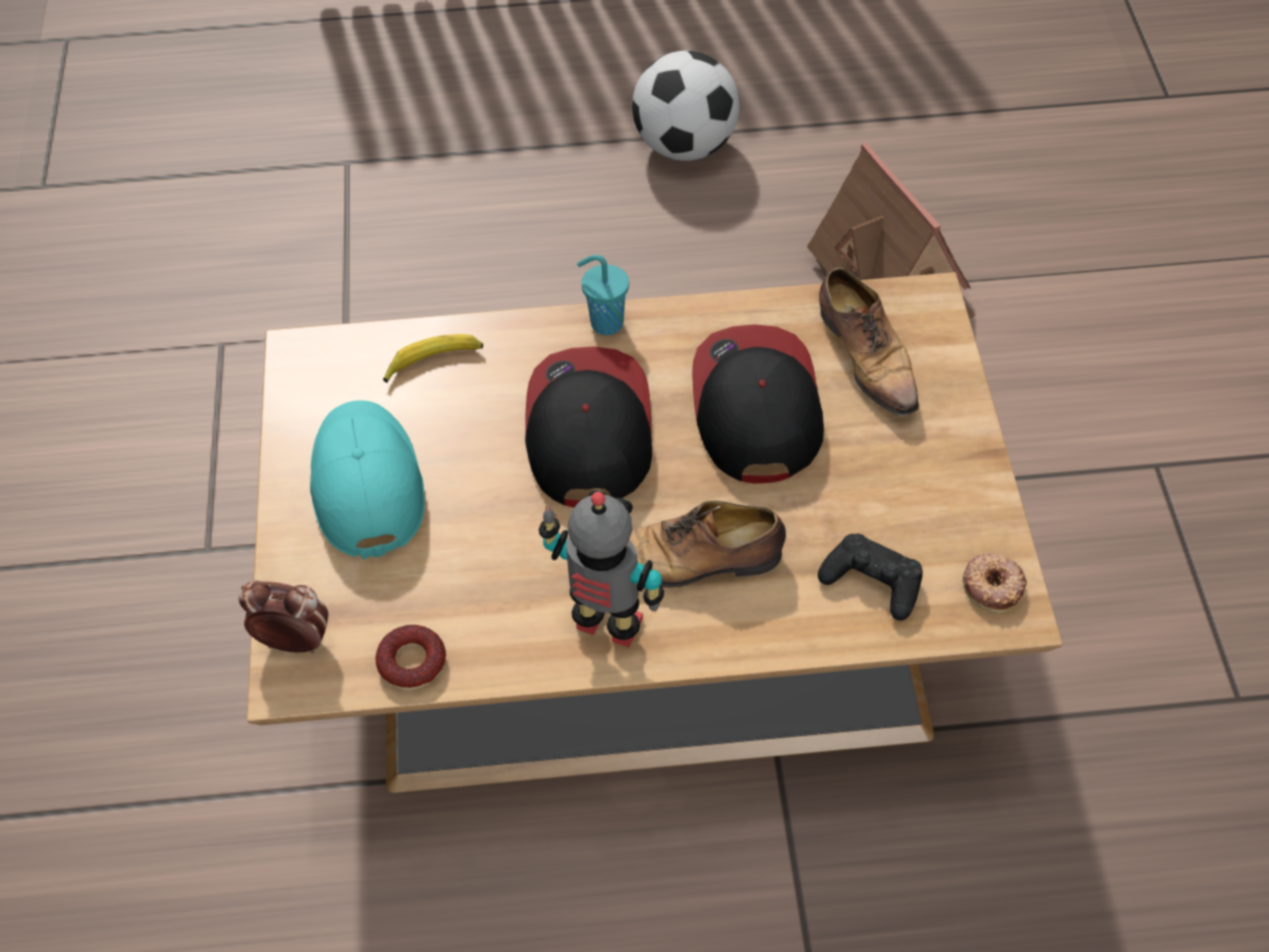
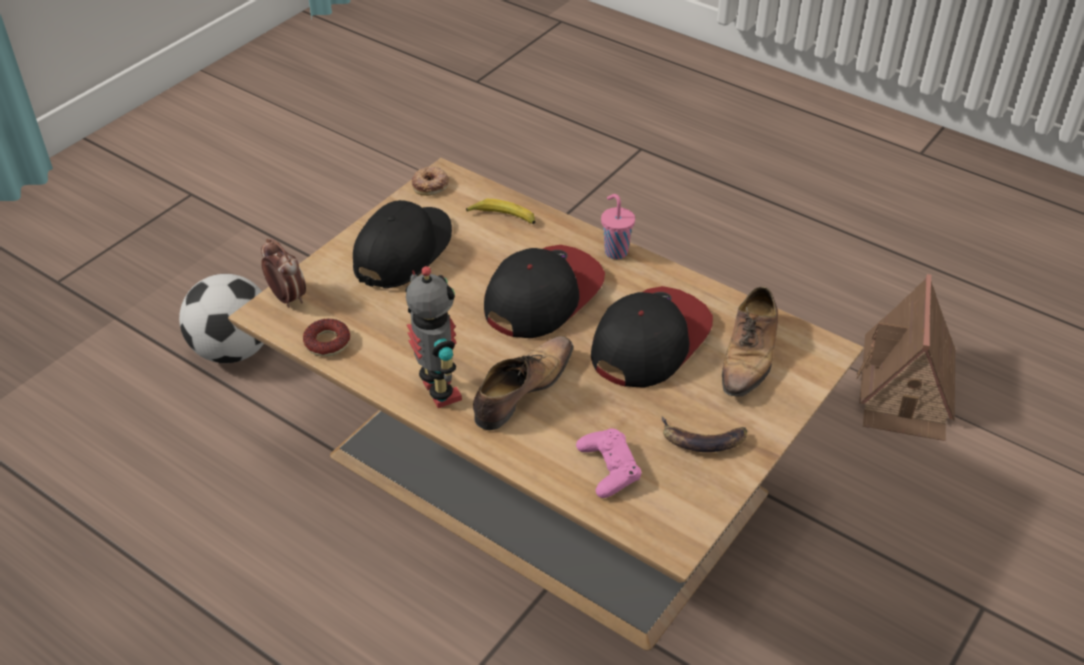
camera: 40 degrees right, 10 degrees down
(366, 484) = (403, 251): turquoise cap -> black cap
(604, 323) = (615, 251): turquoise cup -> pink cup
(685, 146) = (850, 242): football -> football (233, 350)
(692, 560) = (521, 390): shoe -> shoe turned 90 degrees clockwise
(872, 582) = (609, 468): black game controller -> pink game controller
(922, 482) = (703, 439): none -> banana
(993, 586) = (679, 519): donut -> donut (430, 185)

